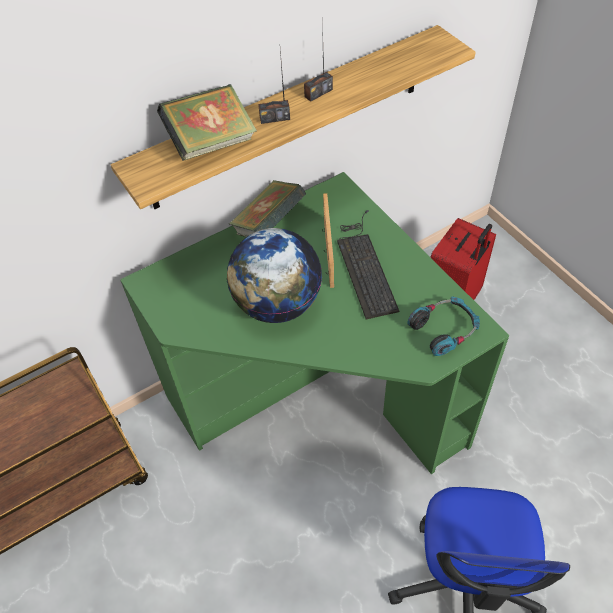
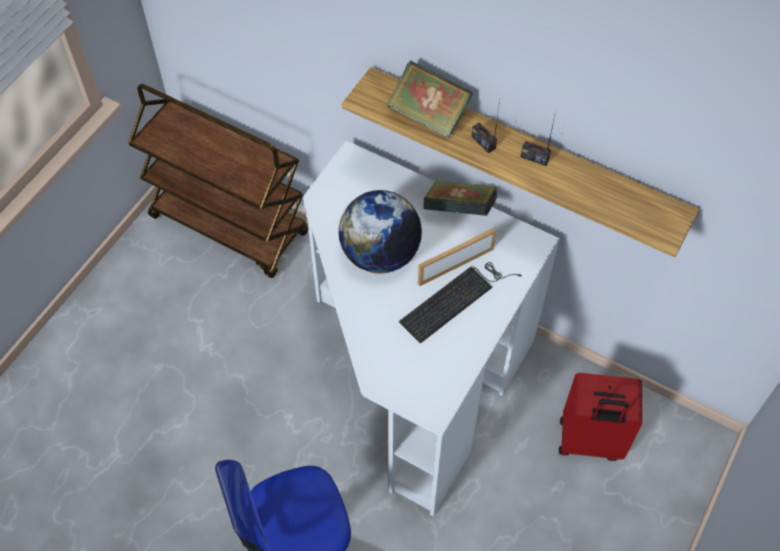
camera: 60 degrees right, 5 degrees up
(317, 400) = (412, 367): green desk -> white desk
(444, 329) = (420, 384): headphones -> none

